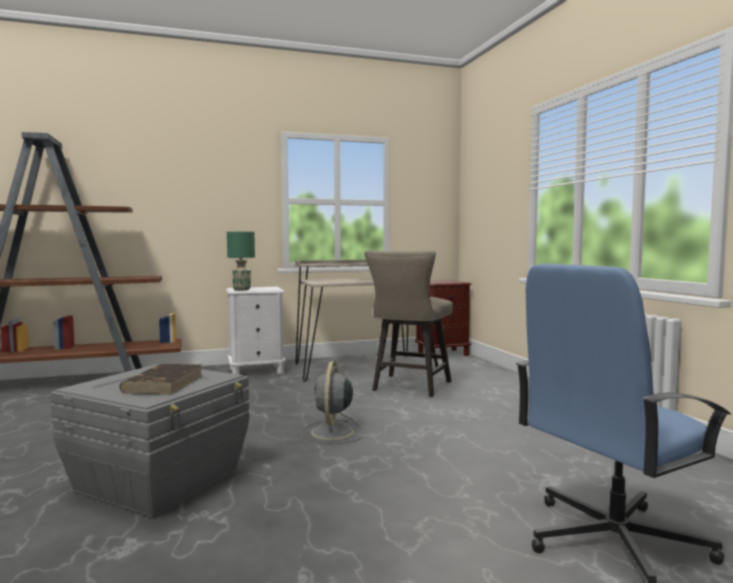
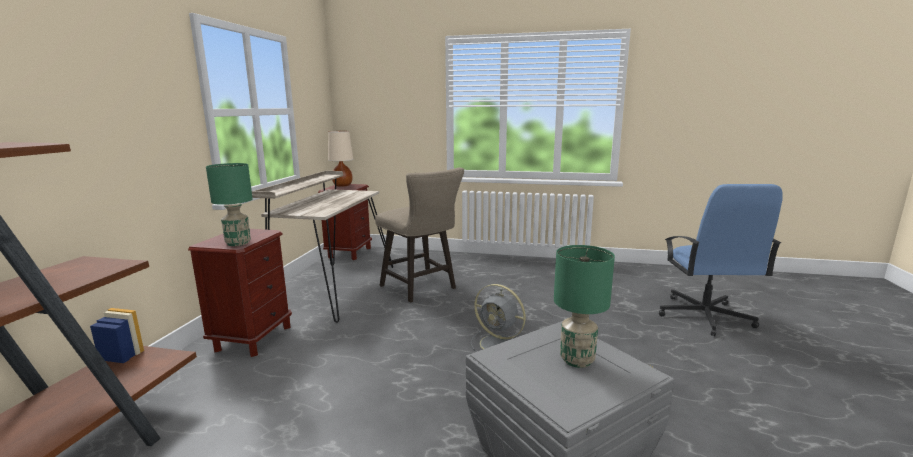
camera: 60 degrees left, 10 degrees up
(164, 383) = (576, 359): brown book -> green table lamp
(256, 371) = (253, 338): white nightstand -> brown nightstand
(448, 281) = (343, 185): none -> beige table lamp

